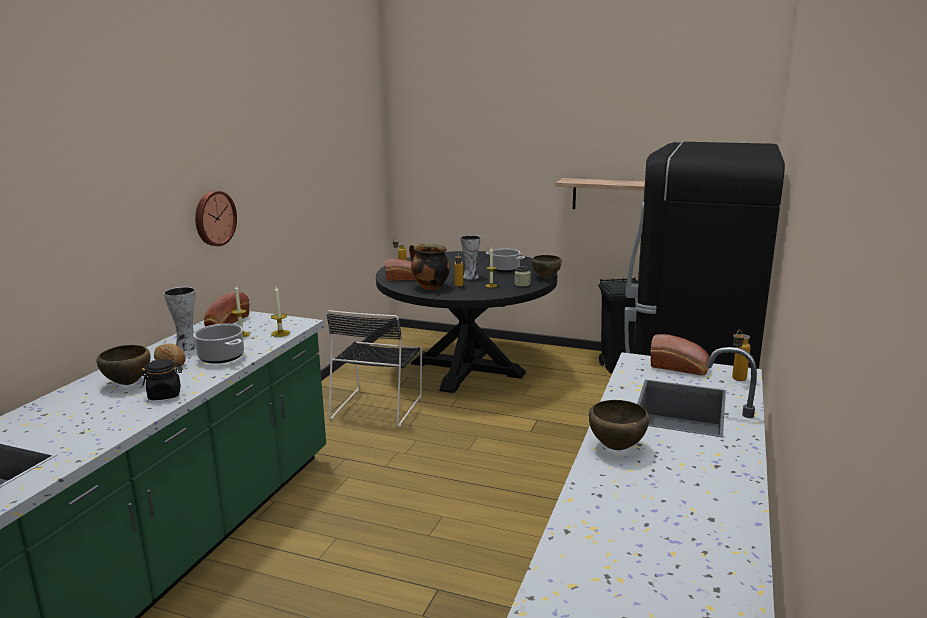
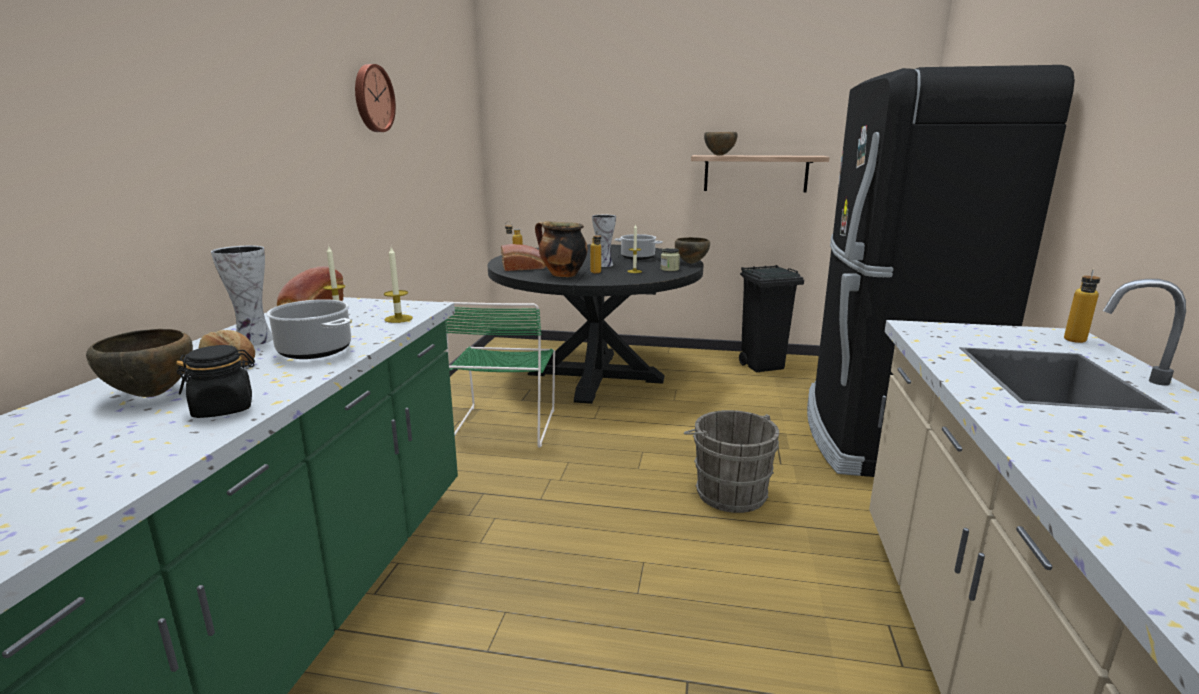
camera: 10 degrees left, 0 degrees up
(214, 218) = (283, 163): wall clock -> wall clock (372, 98)
(378, 406) = (504, 424): black chair -> green chair
(529, 472) = (728, 491): none -> grey bucket
(616, 448) = (1053, 440): brown bowl -> brown bowl (719, 155)
(680, 367) = (984, 332): bread -> none

